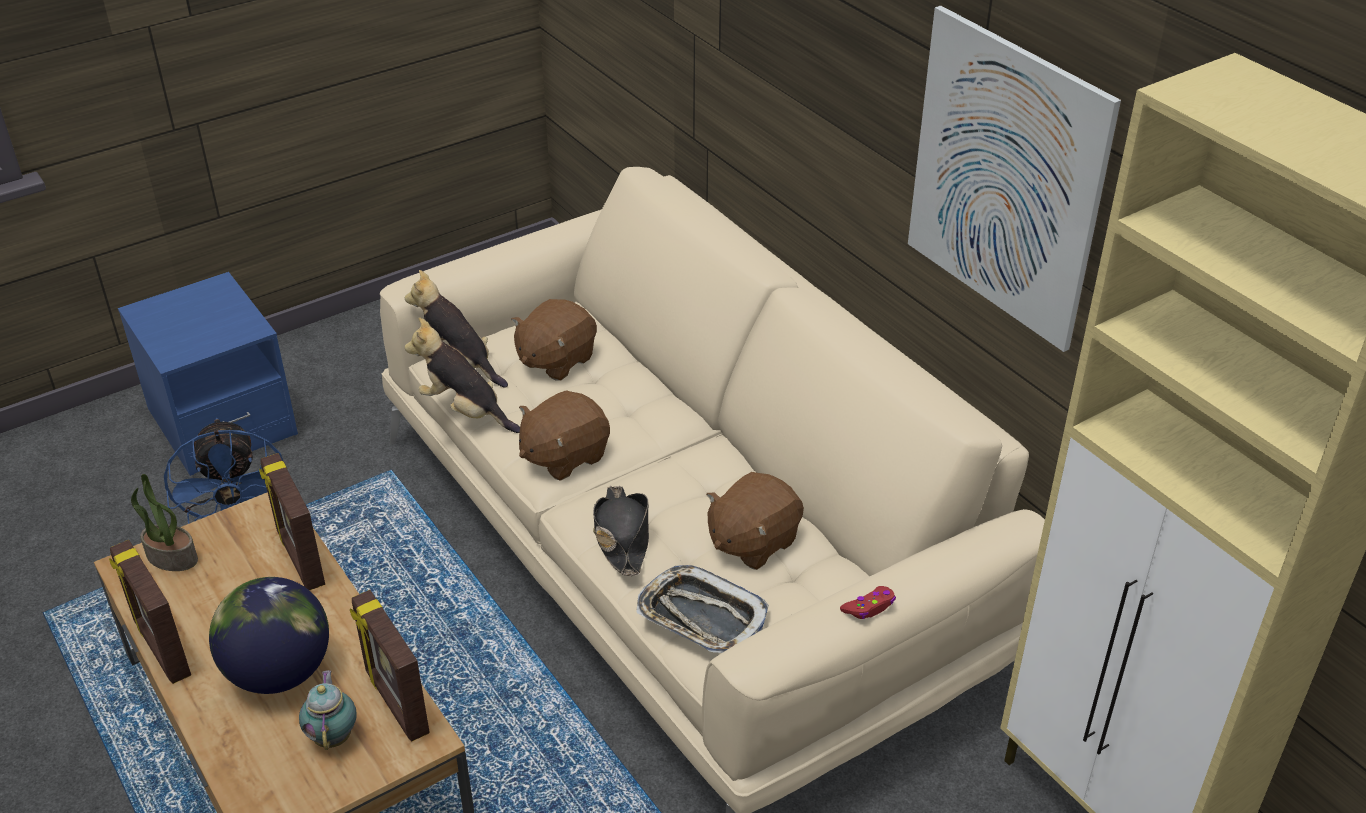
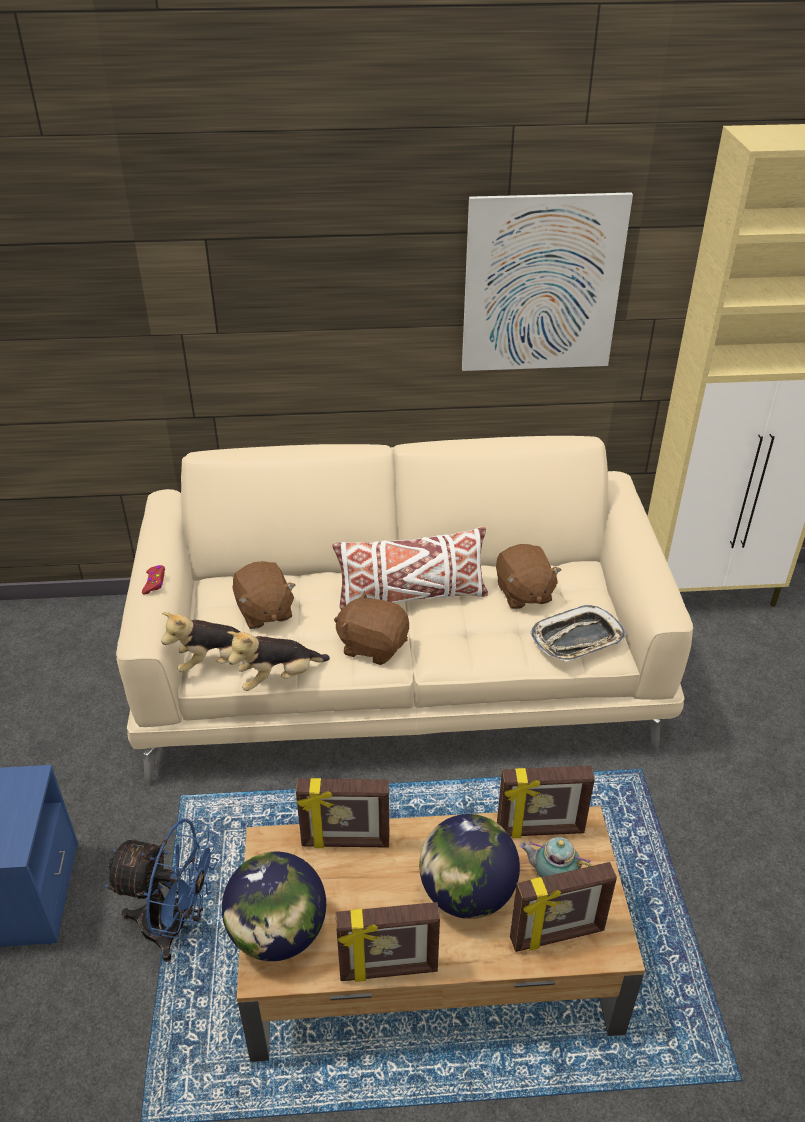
camera: 60 degrees left, 0 degrees up
(171, 558) = (278, 934): potted plant -> globe
(257, 765) = (557, 936): none -> picture frame
(564, 456) = (373, 645): brown plush toy -> brown plush toy turned 120 degrees clockwise
(622, 537) = (478, 647): black hat -> none
(669, 453) = (411, 596): none -> white pillow
(869, 607) = (653, 554): red game controller -> red game controller (154, 583)

